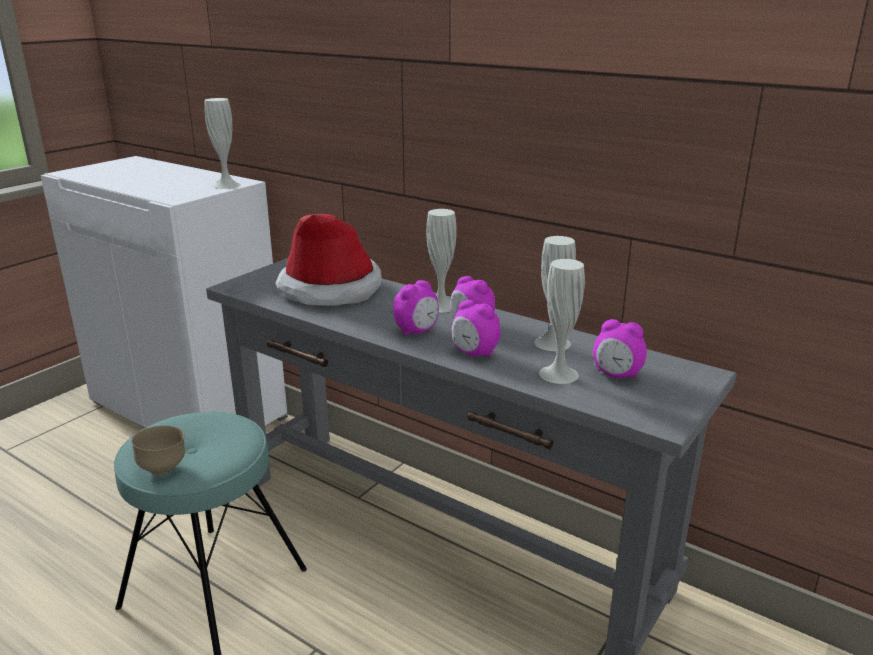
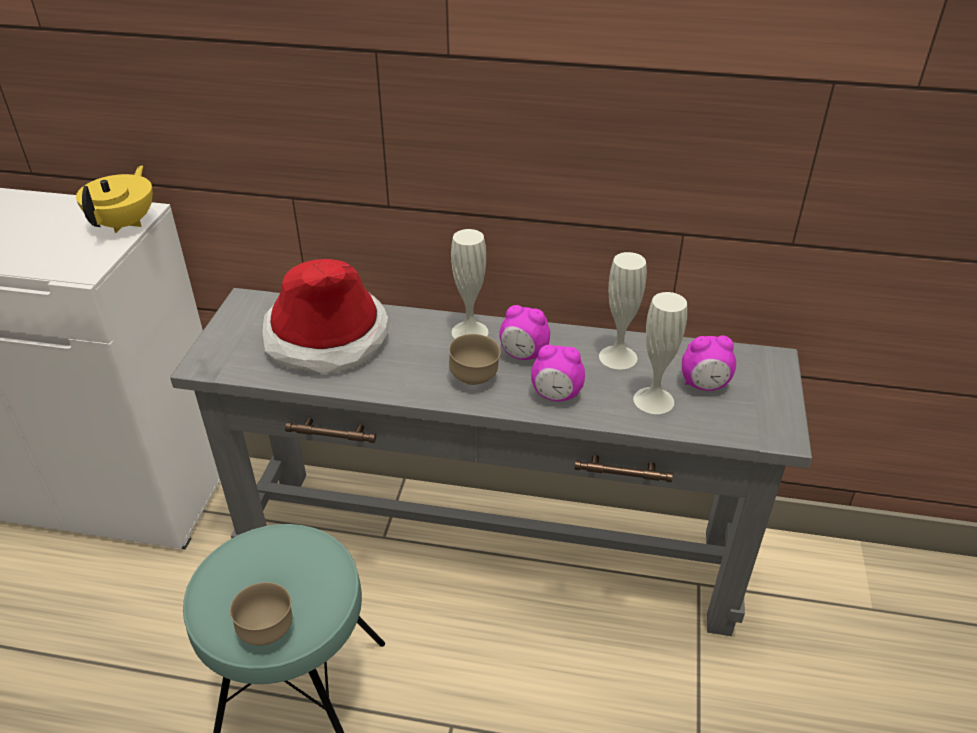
camera: 25 degrees left, 15 degrees up
(226, 185) = (125, 223): white vase -> yellow teapot
(417, 331) = (474, 379): alarm clock -> brown bowl

